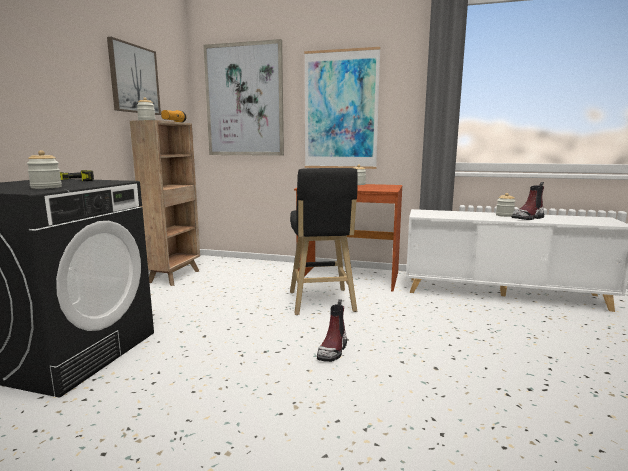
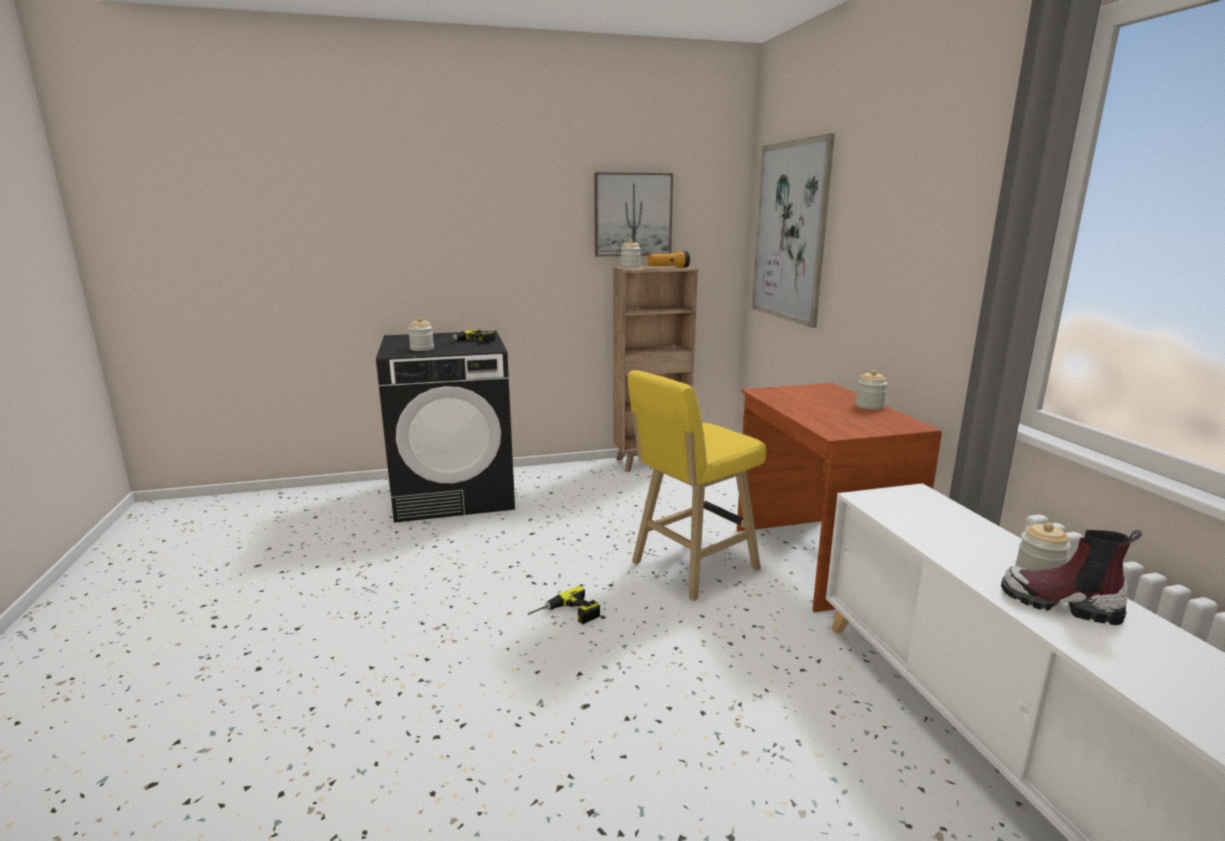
camera: 60 degrees right, 5 degrees up
(321, 303) = (690, 568): black stool -> yellow stool
(333, 350) = (566, 615): boot -> power drill
(341, 110) = (886, 263): picture -> none

